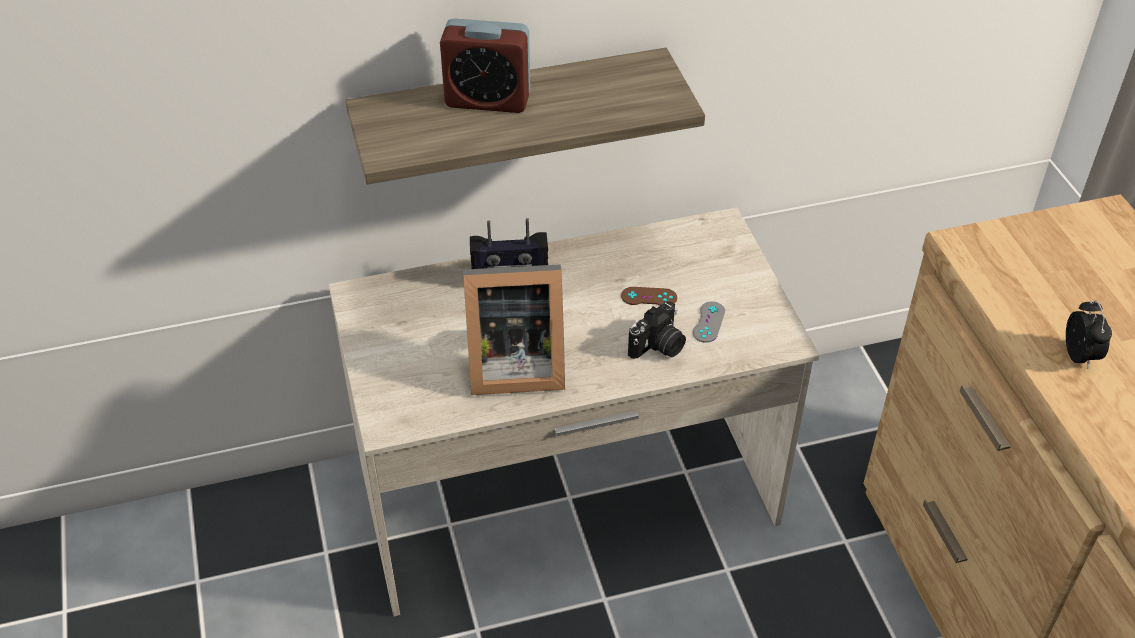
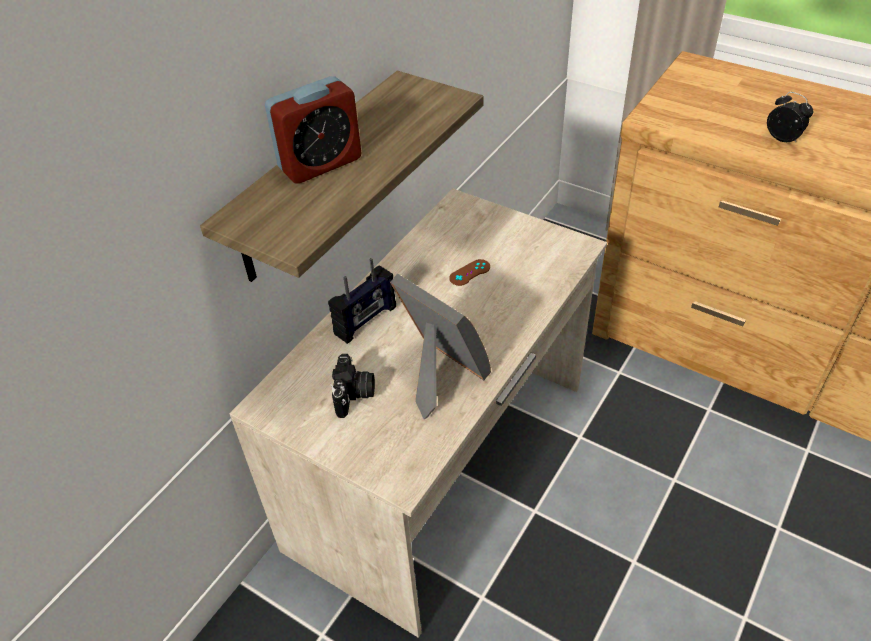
camera: 40 degrees left, 0 degrees up
(512, 366) = (439, 375): picture frame -> picture frame turned 90 degrees counterclockwise
(658, 347) = (514, 298): camera -> camera (354, 395)
(708, 322) = (524, 264): grey game controller -> none

